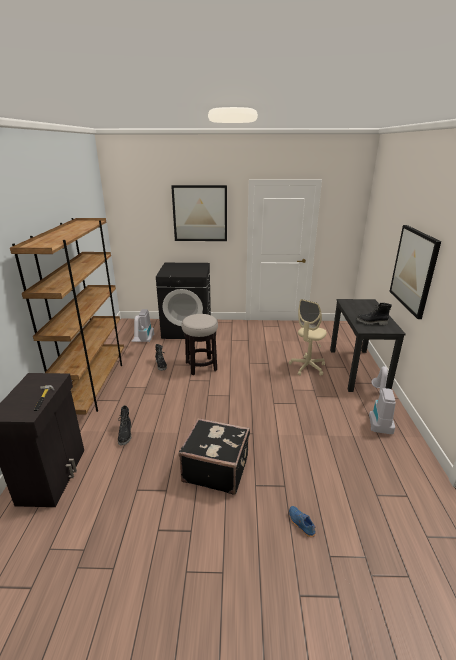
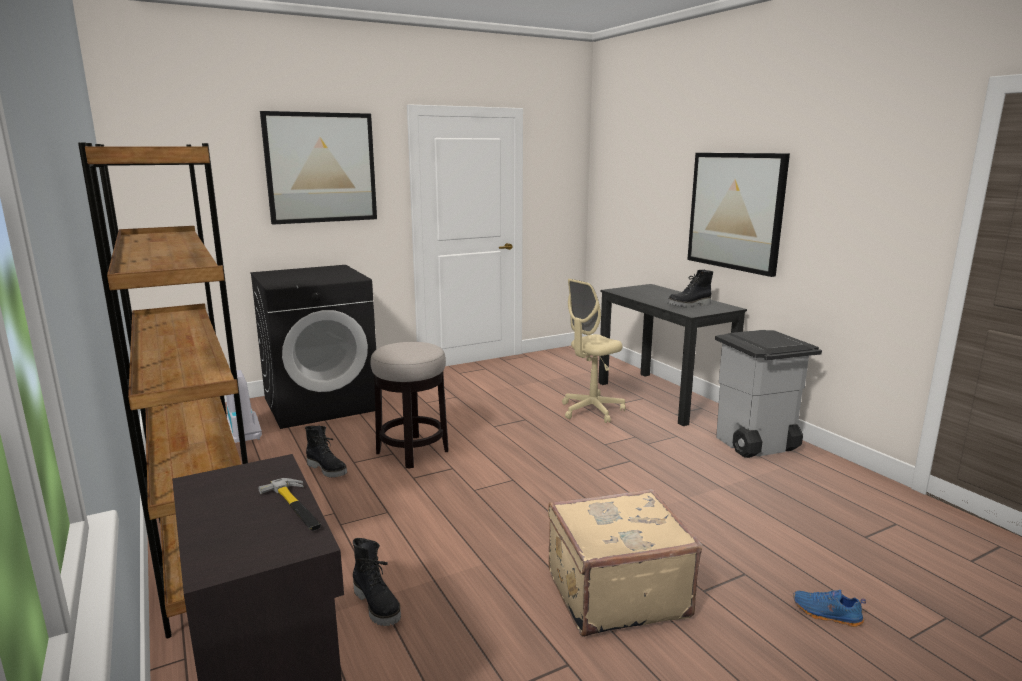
camera: 30 degrees left, 10 degrees down
(216, 468) = (615, 593): black suitcase -> beige suitcase
(307, 367) = (591, 411): beige office chair -> beige office chair turned 45 degrees clockwise
(378, 417) = (755, 445): vacuum cleaner -> grey trash can

